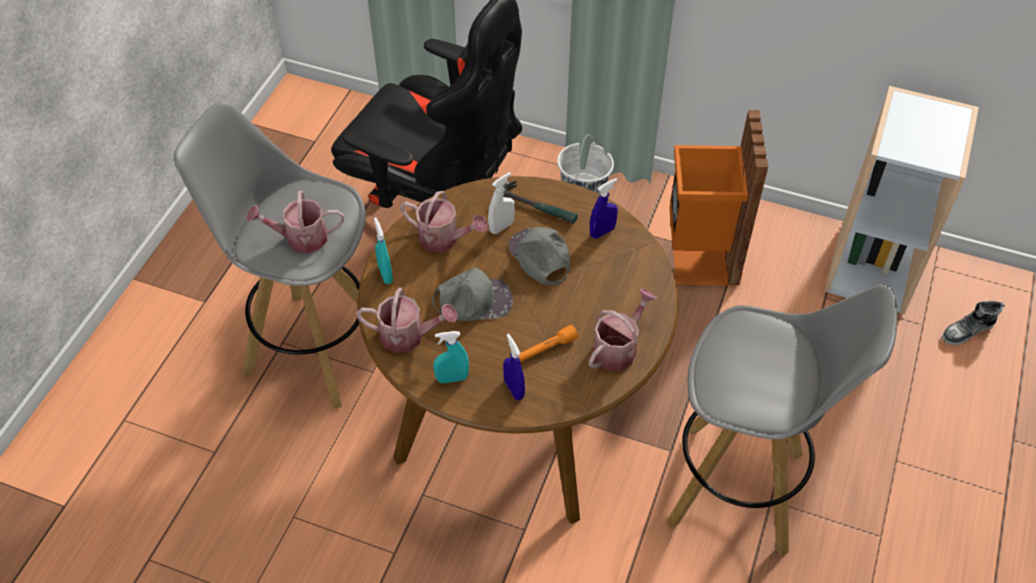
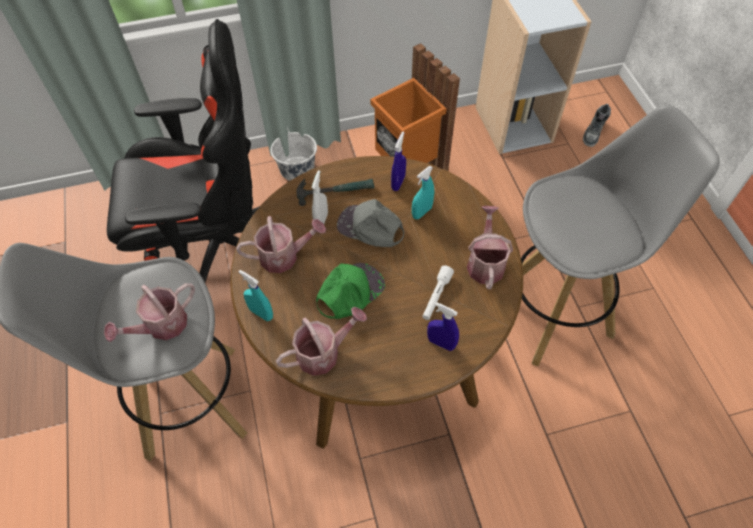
camera: 35 degrees left, 5 degrees up
(452, 378) = (388, 365): turquoise spray bottle -> turquoise spray bottle (422, 212)
(473, 300) = (349, 292): grey cap -> green cap
(545, 349) = (436, 296): orange flashlight -> white flashlight

